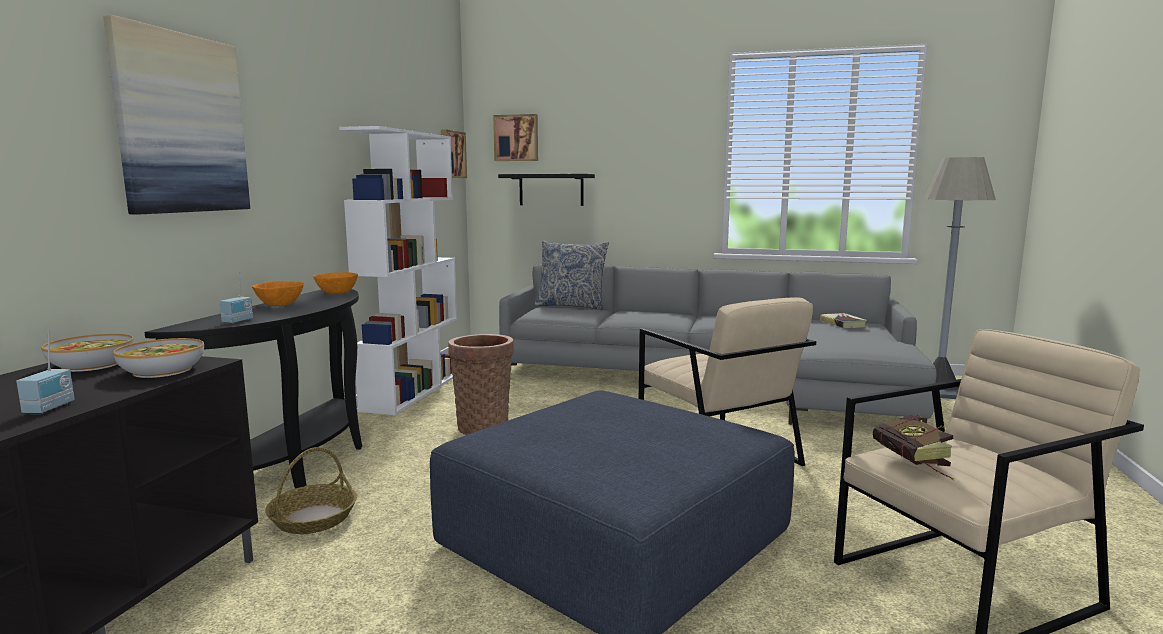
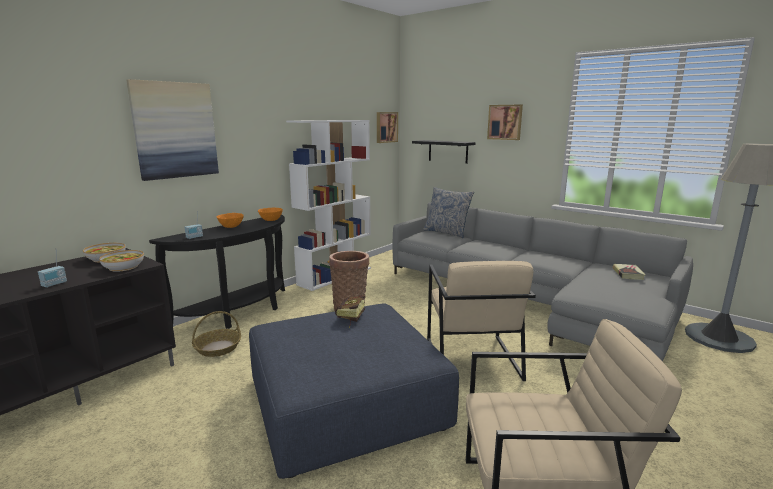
camera: 25 degrees right, 5 degrees up
(516, 138) = (429, 115): picture -> picture (505, 122)
(915, 465) = (492, 414): book -> book (350, 318)

